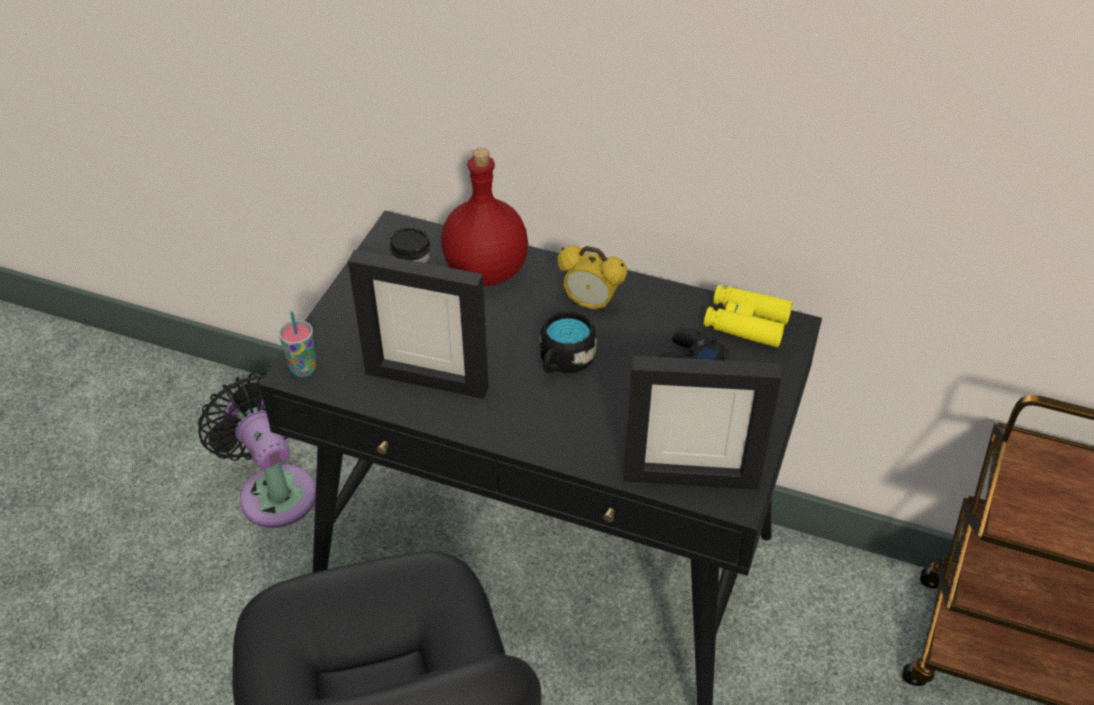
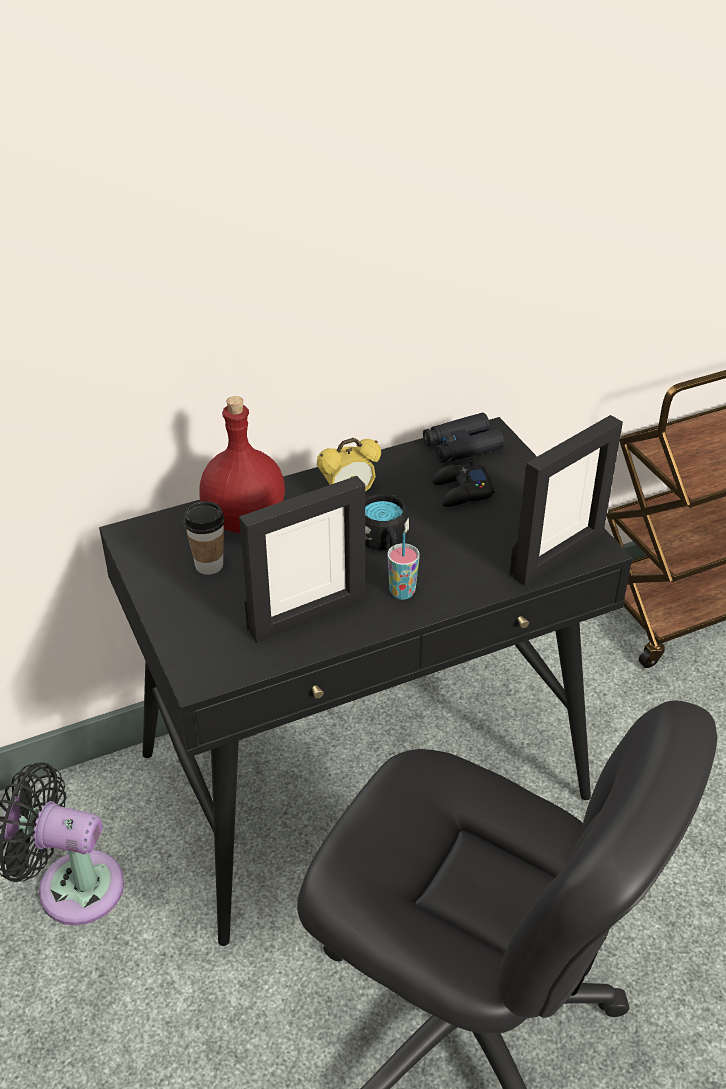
camera: 45 degrees left, 5 degrees down
(303, 369) = (202, 672): cup -> cup (402, 592)
(746, 323) = (461, 446): yellow binoculars -> black binoculars

